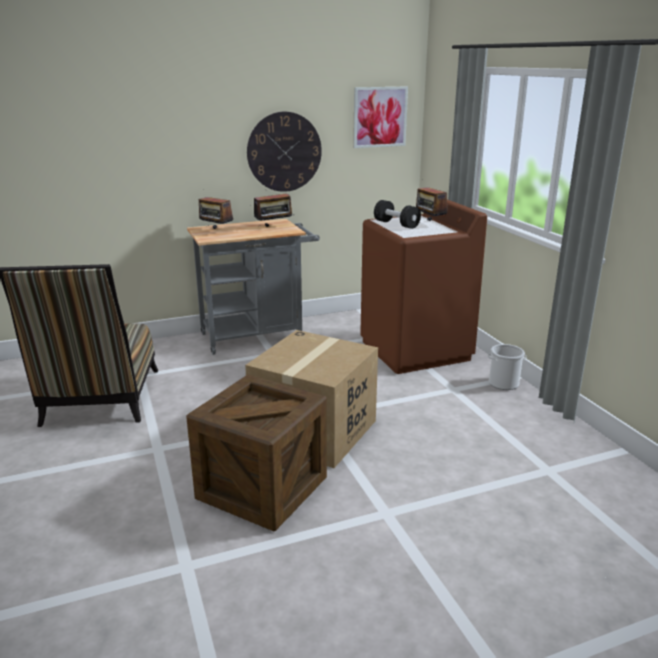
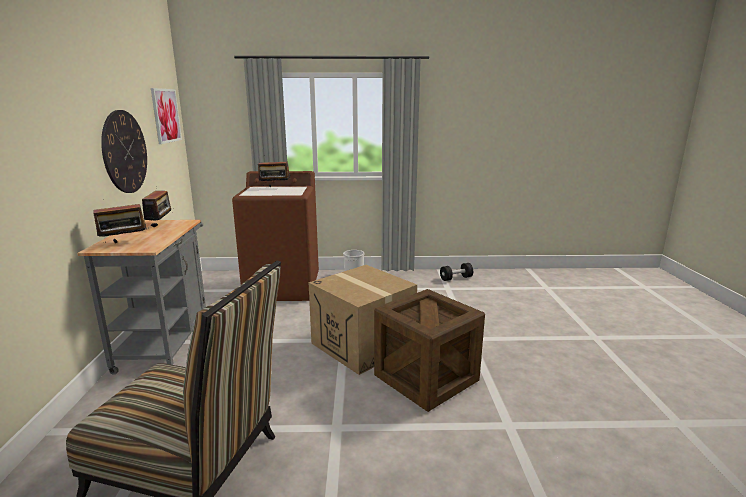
camera: 70 degrees left, 5 degrees down
(396, 224) = (265, 192): black dumbbell -> black dumbbell (456, 278)

